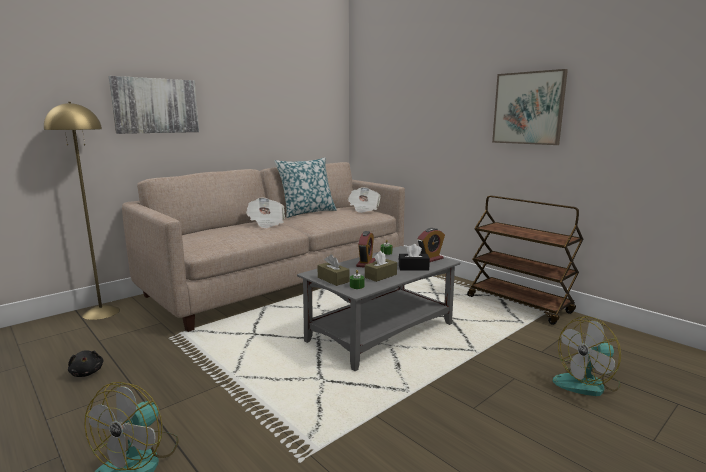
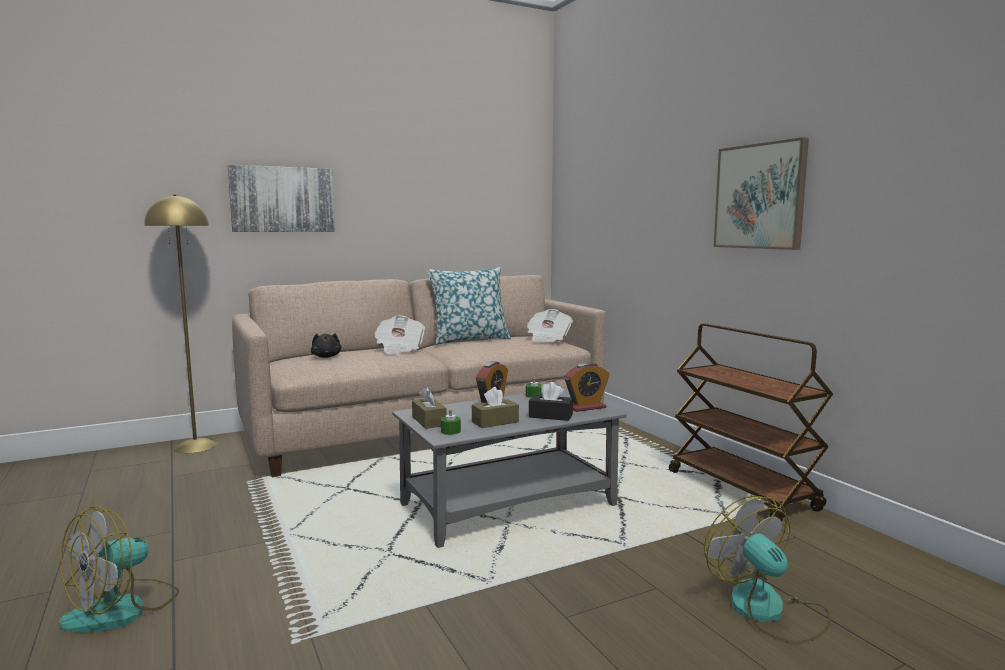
camera: 15 degrees right, 5 degrees down
(87, 372) = (136, 509): black plush toy -> black plush toy (326, 357)
(587, 383) = (768, 611): fan -> fan turned 75 degrees clockwise

